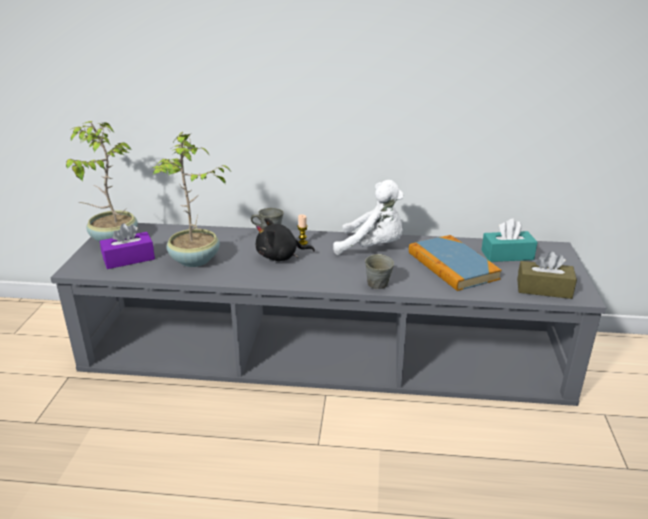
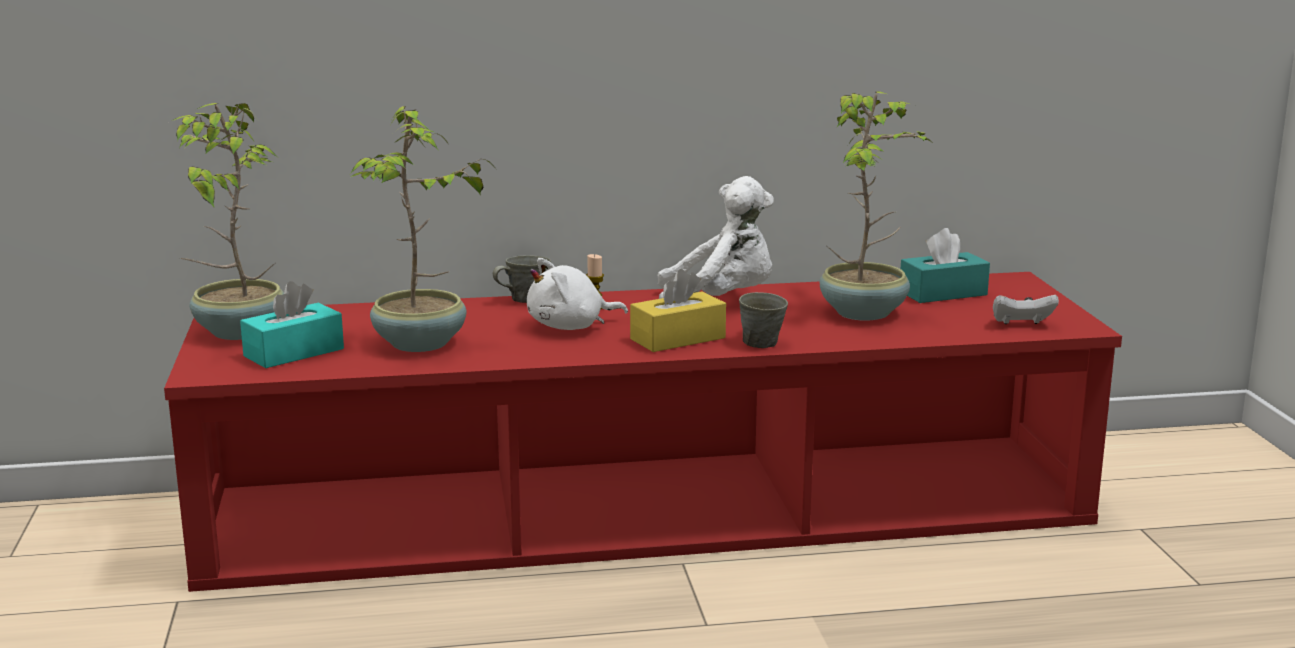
camera: 15 degrees left, 10 degrees down
(129, 259) = (294, 352): purple tissue box -> turquoise tissue box
(280, 257) = (570, 327): black plush toy -> white plush toy
(324, 351) = (646, 509): grey tv stand -> red tv stand
(333, 274) = (678, 338): none -> yellow tissue box
(452, 266) = (865, 312): book -> potted plant
(544, 289) = (1021, 324): brown tissue box -> white game controller

